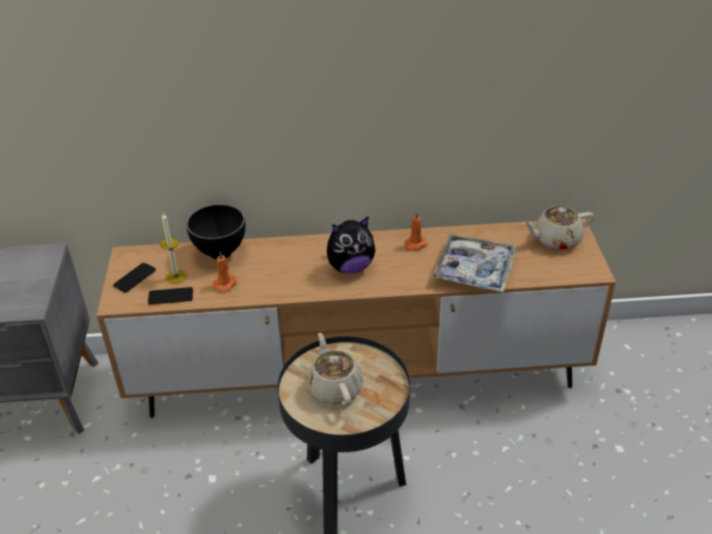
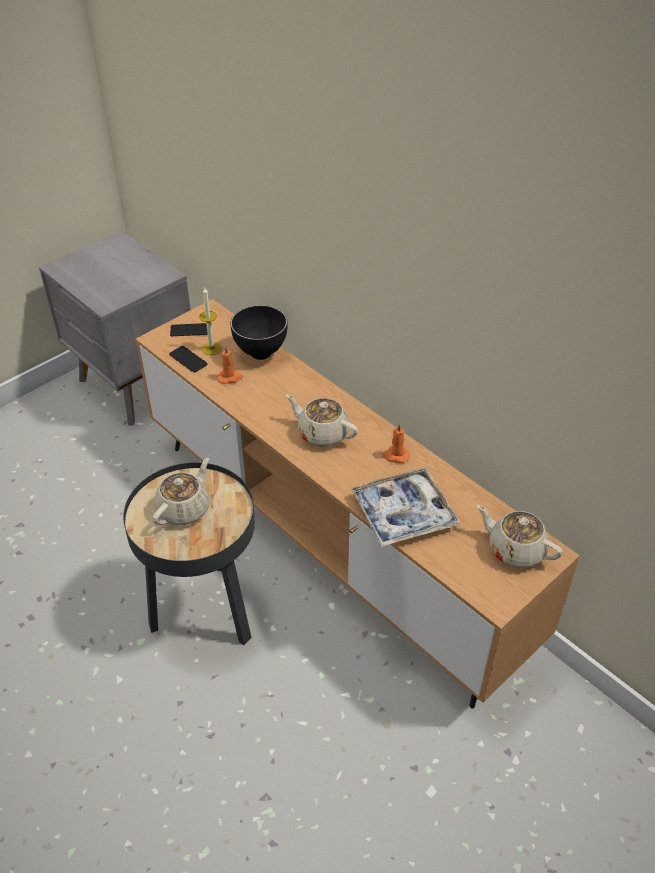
camera: 50 degrees right, 5 degrees up
(350, 267) = (322, 433): plush toy -> beige teapot

